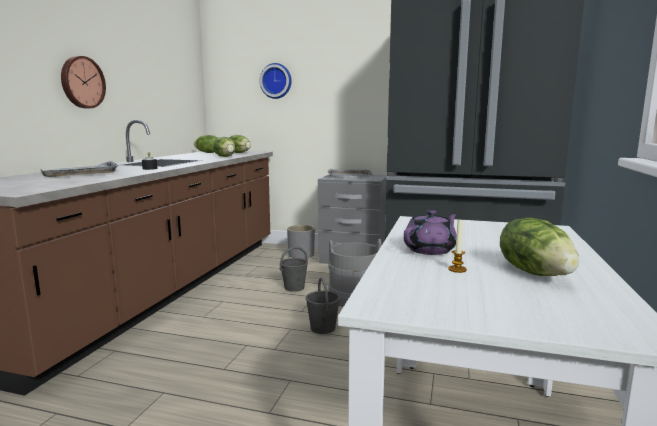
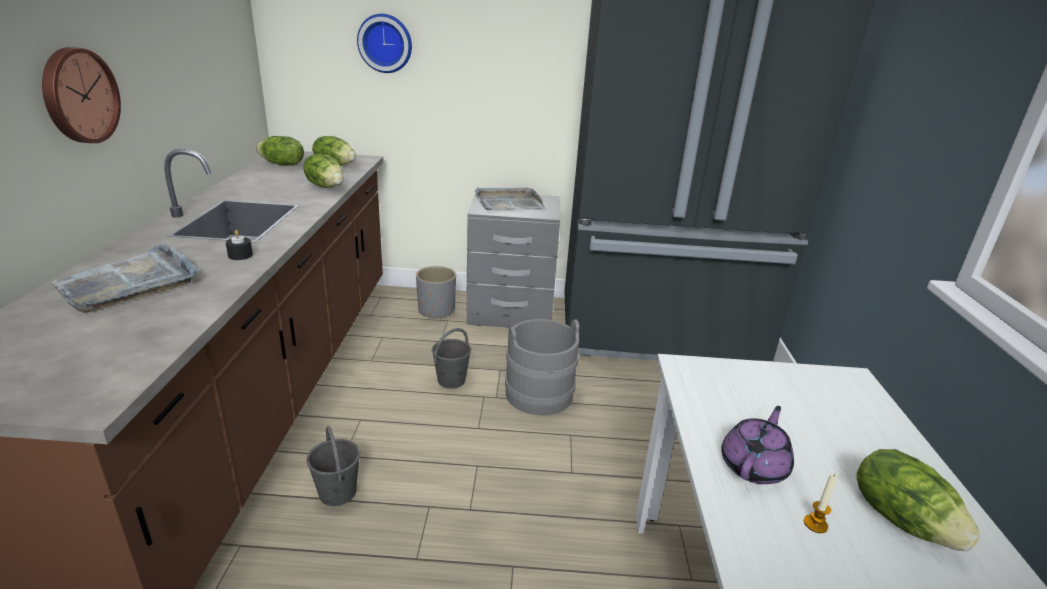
camera: 15 degrees left, 15 degrees up
(323, 328) = (519, 460): grey bucket -> grey bucket (338, 493)

